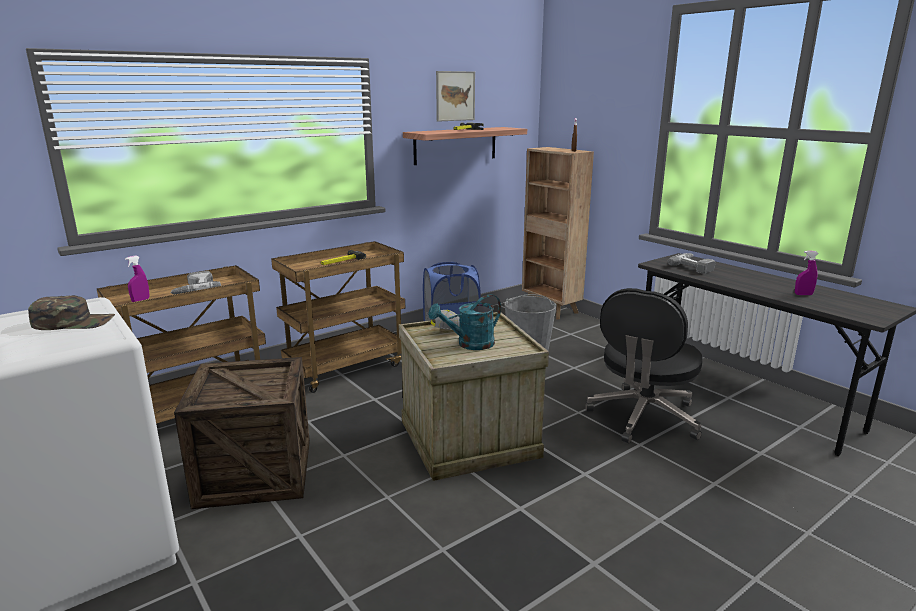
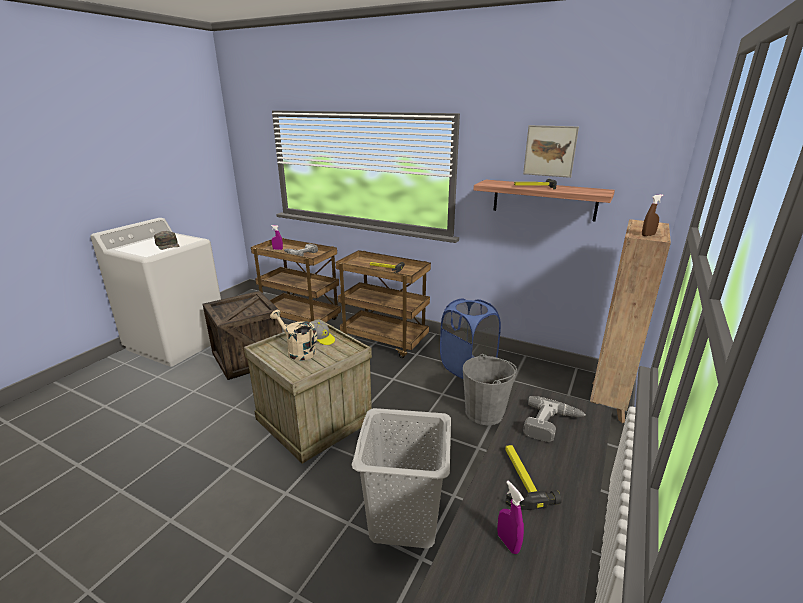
camera: 65 degrees right, 5 degrees up
(469, 344) = (297, 351): turquoise watering can -> beige watering can
(643, 417) = (403, 518): black office chair -> grey laundry basket
(748, 283) = (519, 479): none -> hammer

